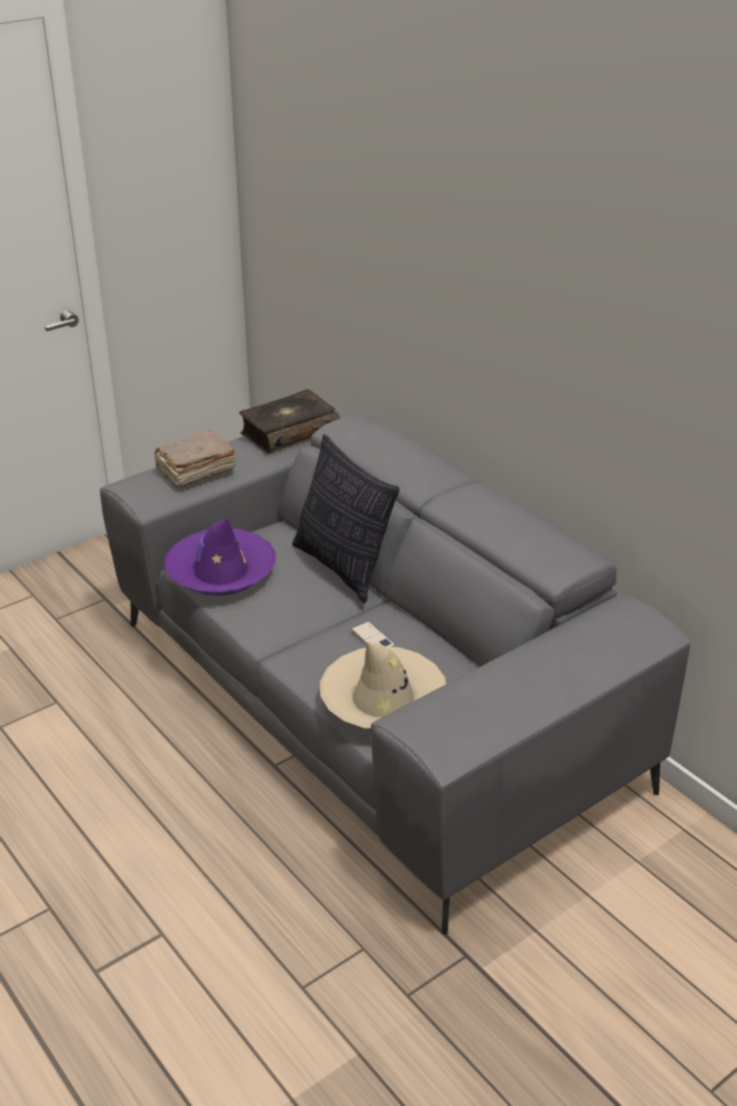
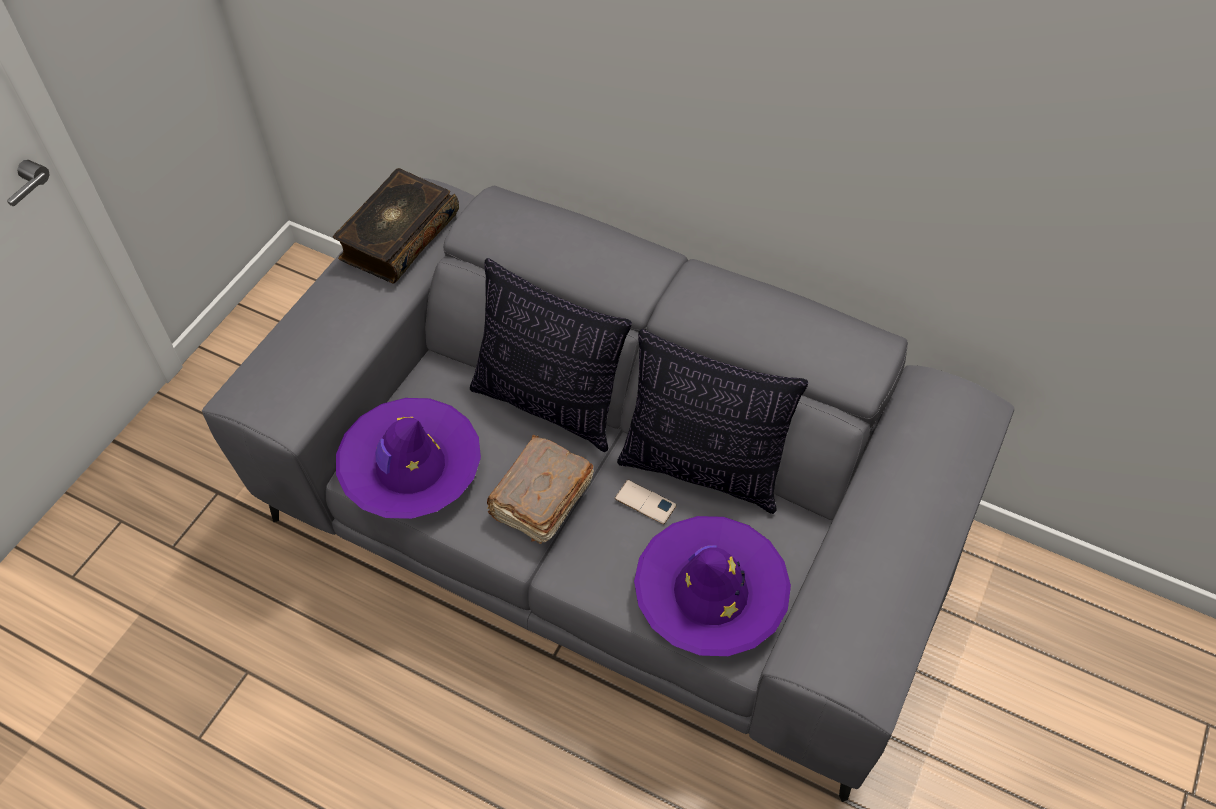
camera: 25 degrees left, 20 degrees up
(195, 471) = (319, 345): brown book -> brown book (540, 500)
(383, 700) = (710, 593): beige hat -> purple hat
(430, 634) = (702, 469): none -> pillow

